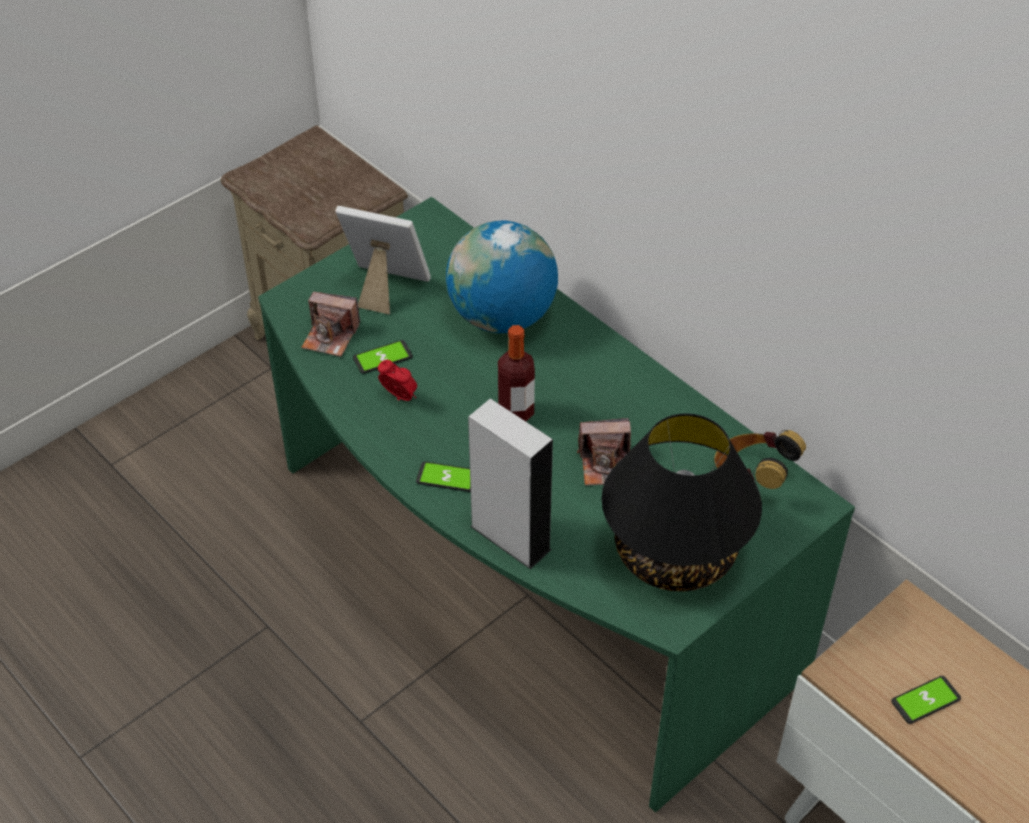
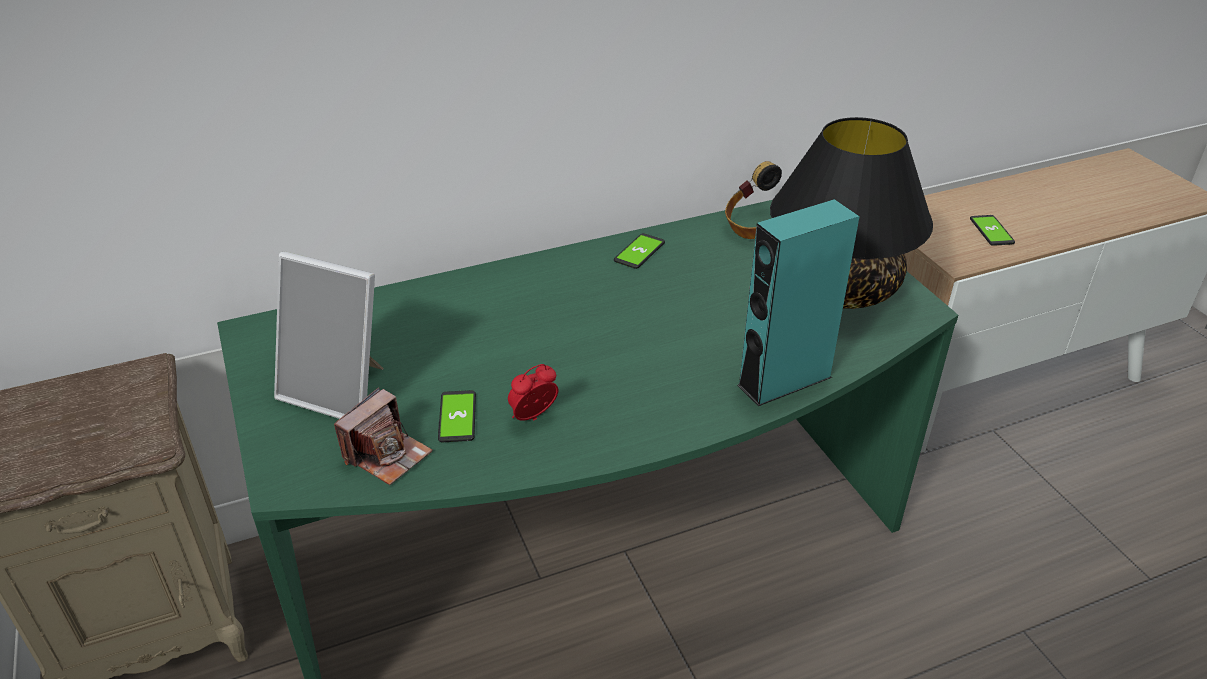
camera: 70 degrees left, 10 degrees down
(384, 288) = (340, 390): picture frame -> picture frame turned 105 degrees counterclockwise
(447, 477) = (679, 407): phone -> phone (639, 252)
(501, 317) = (459, 315): globe -> none
(510, 538) = (784, 381): grey speaker -> turquoise speaker
(516, 412) = (607, 337): bottle -> none
(605, 465) = (709, 299): camera -> none

